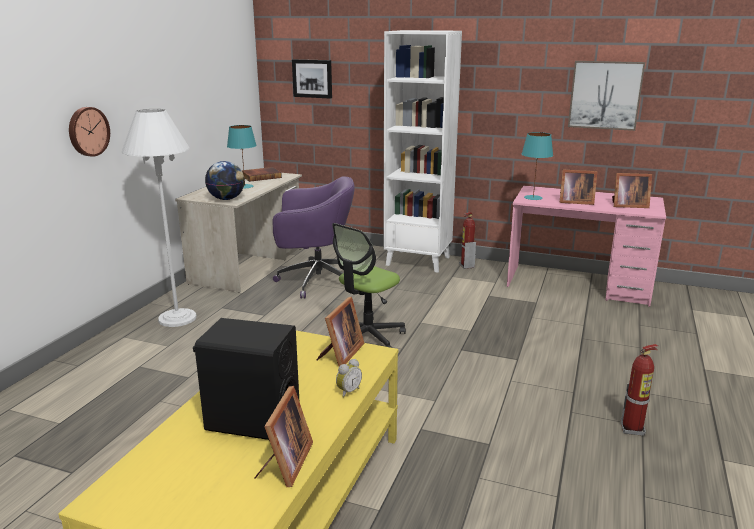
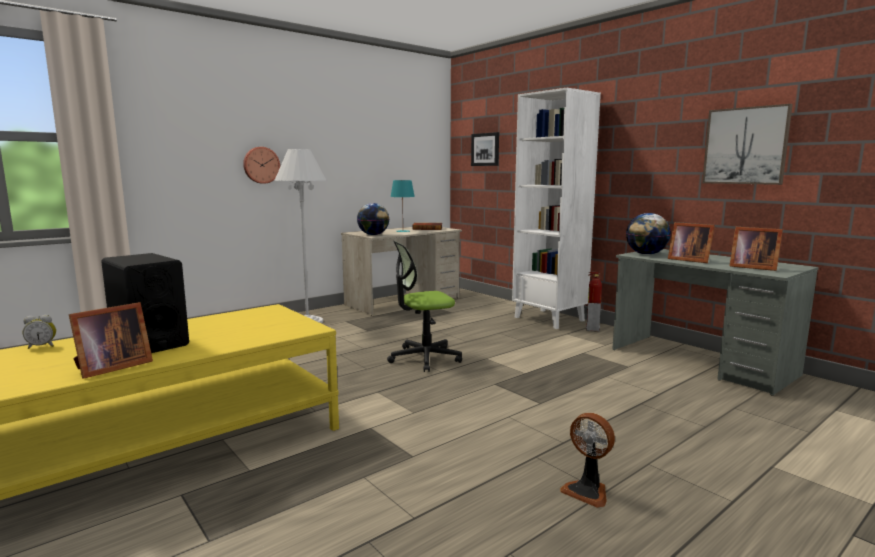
camera: 30 degrees right, 10 degrees down
(315, 281) = (439, 318): purple office chair -> none
(340, 354) = (286, 324): picture frame -> none
(348, 391) = (242, 343): alarm clock -> alarm clock (42, 346)
(533, 197) = (646, 254): turquoise table lamp -> globe
(578, 285) = (701, 362): pink desk -> grey desk
(632, 429) = (587, 491): fire extinguisher -> fan

